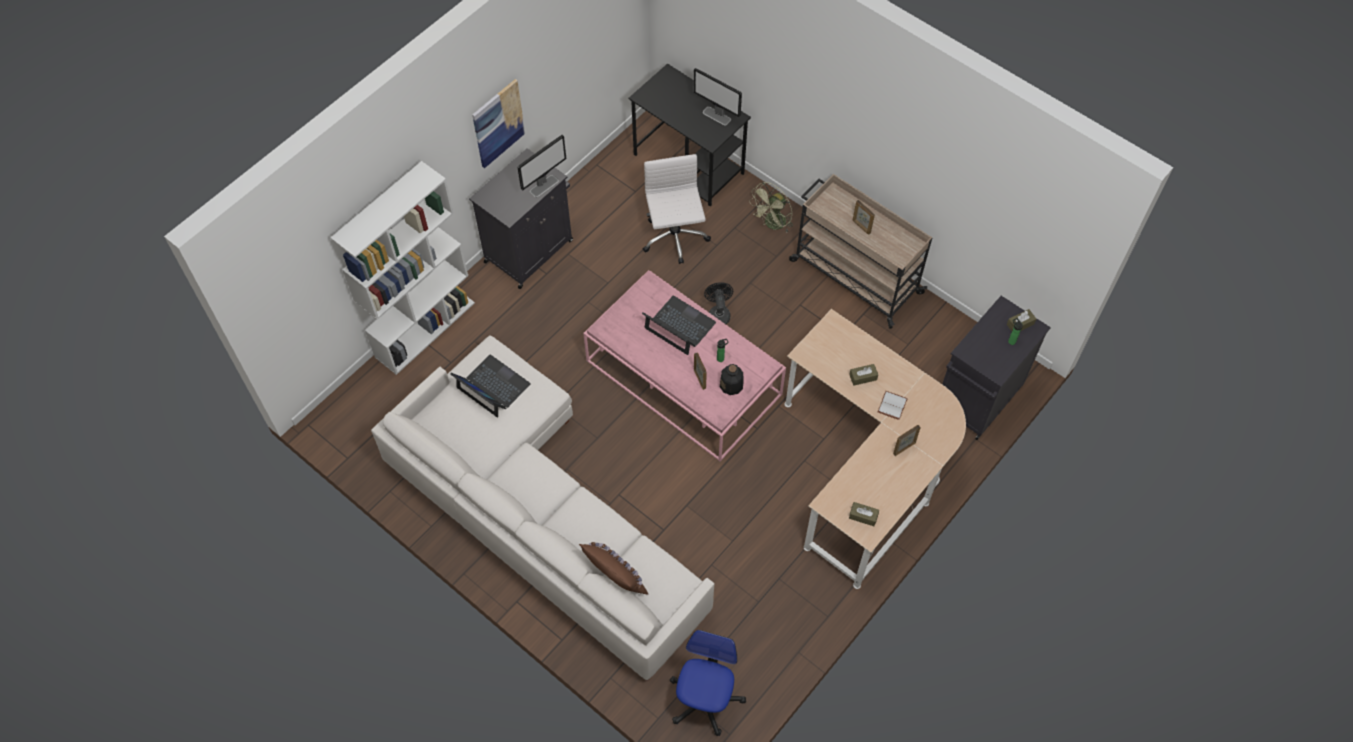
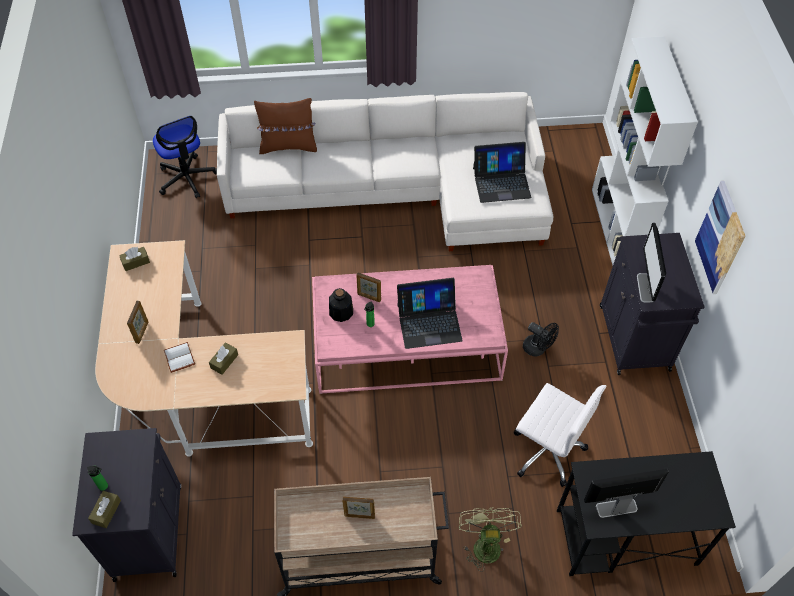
camera: 135 degrees right, 5 degrees down
(718, 313) = (437, 416): black fan -> black fan (538, 349)

